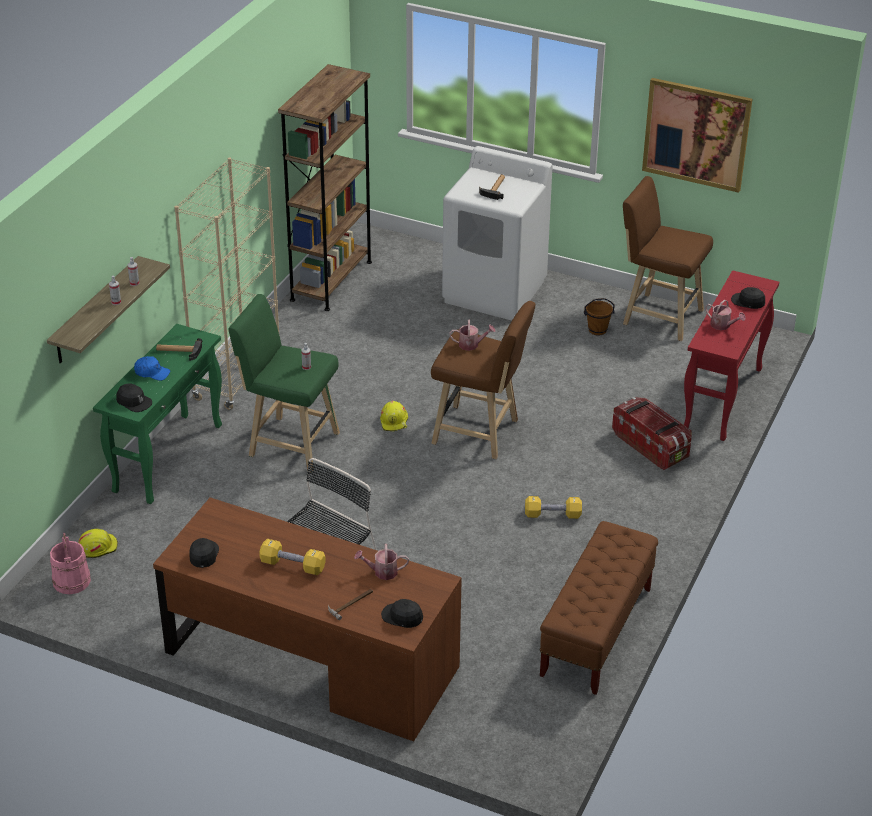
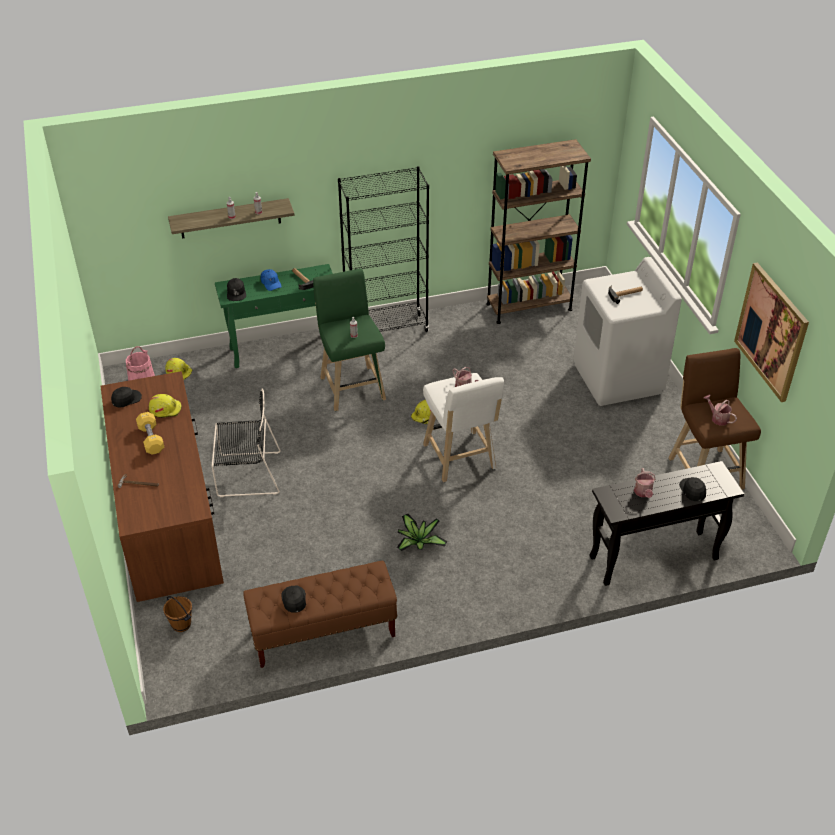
camera: 50 degrees right, 5 degrees up
(237, 377) = (386, 329): beige bookcase -> black bookcase
(257, 535) = (165, 409): none -> yellow hard hat
(382, 572) = (182, 480): watering can -> watering can (718, 418)
(402, 617) = (147, 513): black cap -> black cap (294, 600)
(480, 433) = (460, 459): brown stool -> white stool
(552, 515) = (418, 542): yellow dumbbell -> potted plant
(597, 330) = (644, 450): brown bucket -> brown bucket (181, 625)
(651, 445) = (551, 549): storage box -> none
(723, 400) = (652, 559): red console table -> black console table

